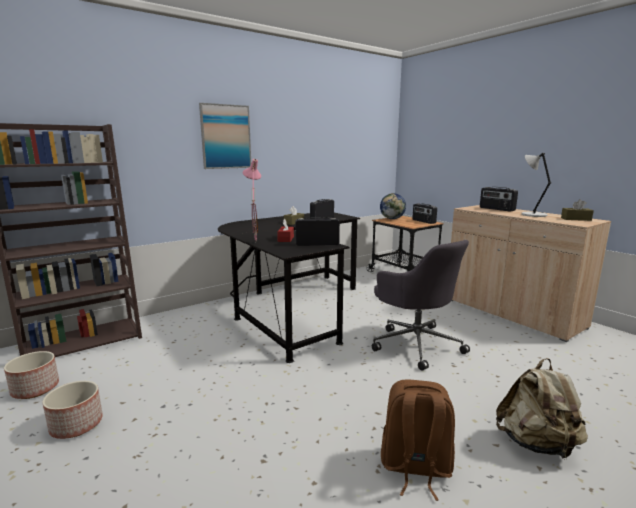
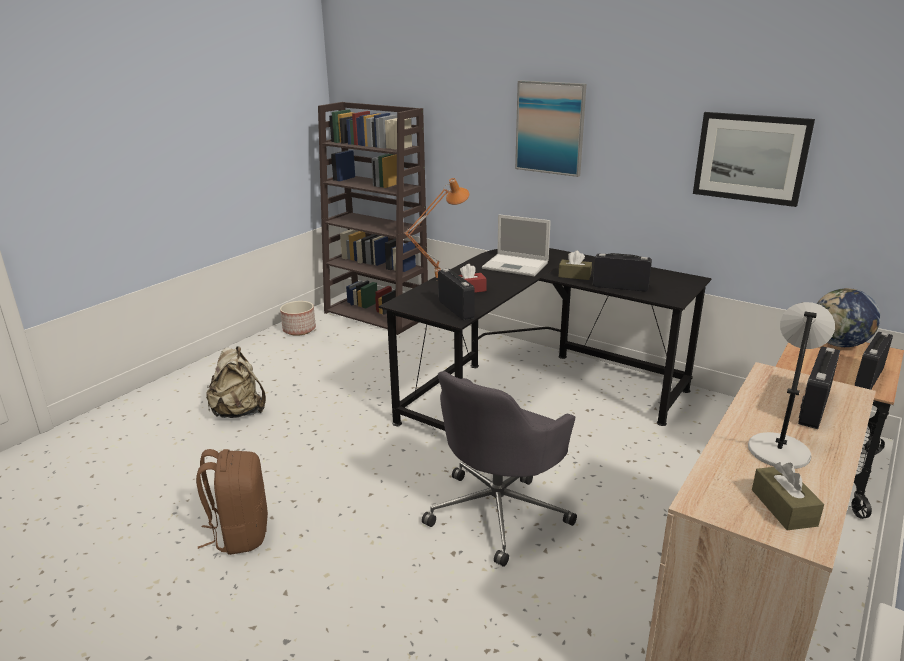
camera: 70 degrees right, 10 degrees up
(76, 425) = (262, 362): planter -> none
(254, 242) = (437, 279): pink table lamp -> orange table lamp
(258, 228) = (516, 265): none -> laptop
(332, 145) = (750, 158): none -> picture
(536, 444) = (294, 629): beige backpack -> beige backpack (239, 412)

